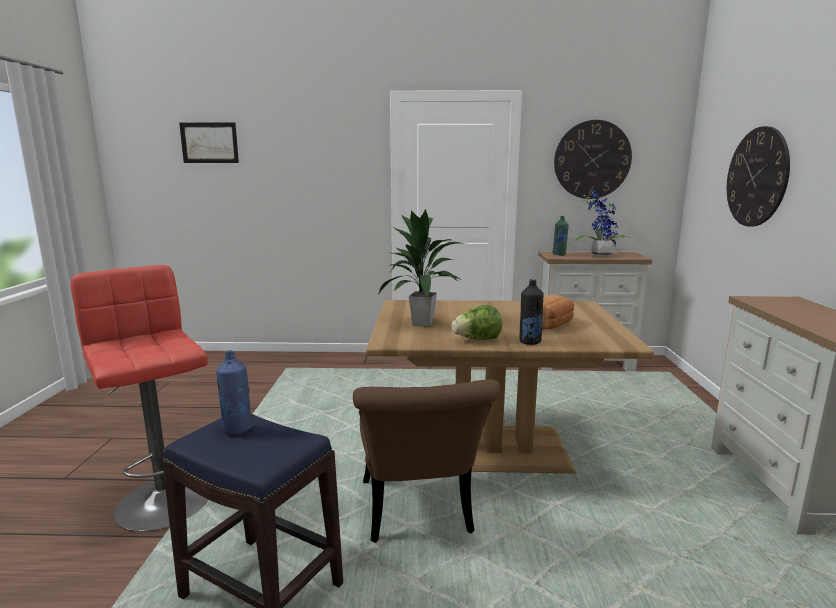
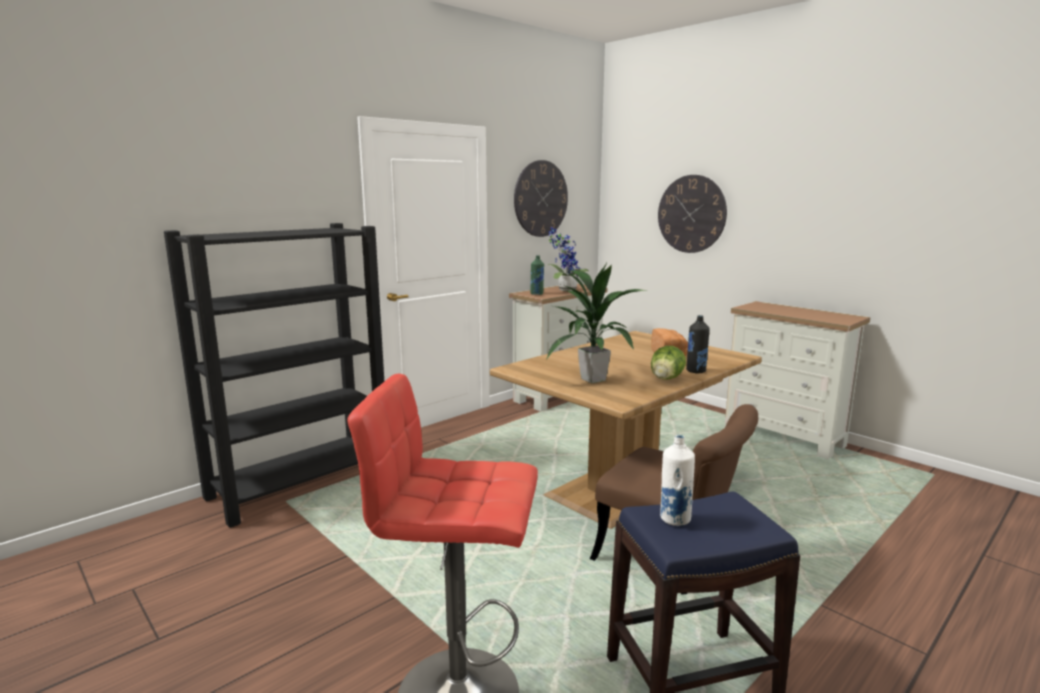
camera: 45 degrees left, 0 degrees up
(209, 143) = (87, 179): picture -> none
(237, 429) = (674, 519): blue bottle -> white bottle
(309, 361) = (300, 483): none -> black bookcase

